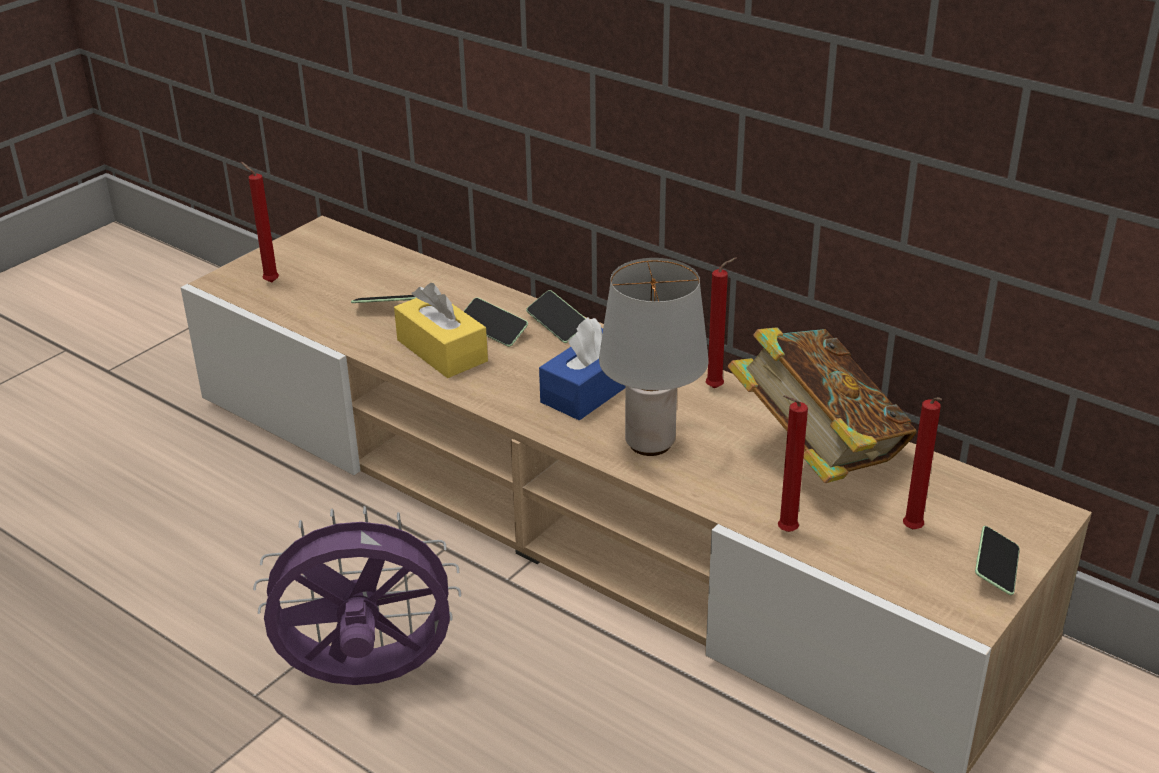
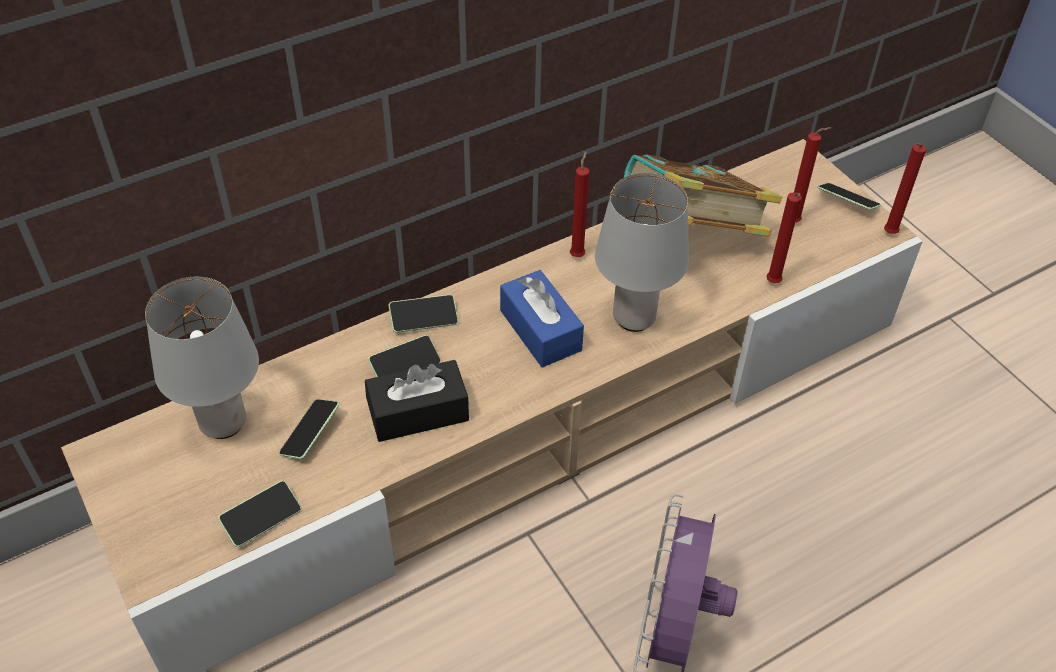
camera: 70 degrees left, 15 degrees up
(269, 282) = (184, 526): red candle -> red candle (888, 234)
(290, 311) = (262, 519): none -> phone
(380, 268) = (224, 422): none -> grey table lamp
(442, 351) = (418, 413): yellow tissue box -> black tissue box

